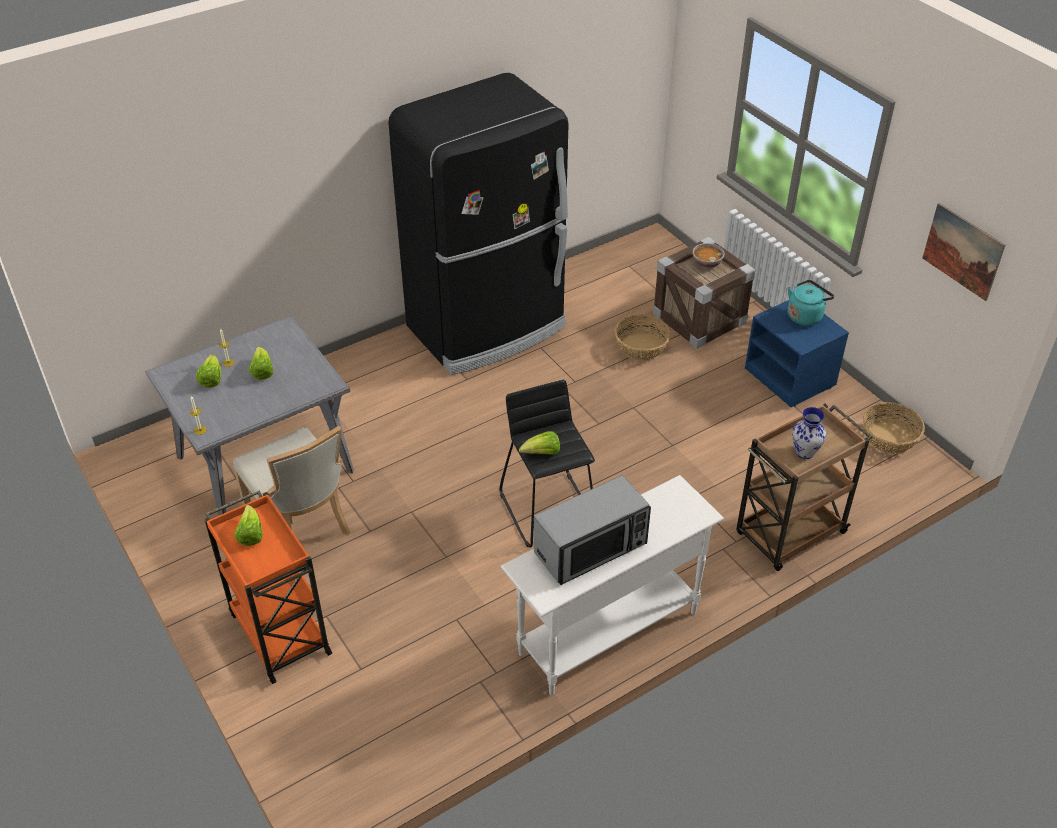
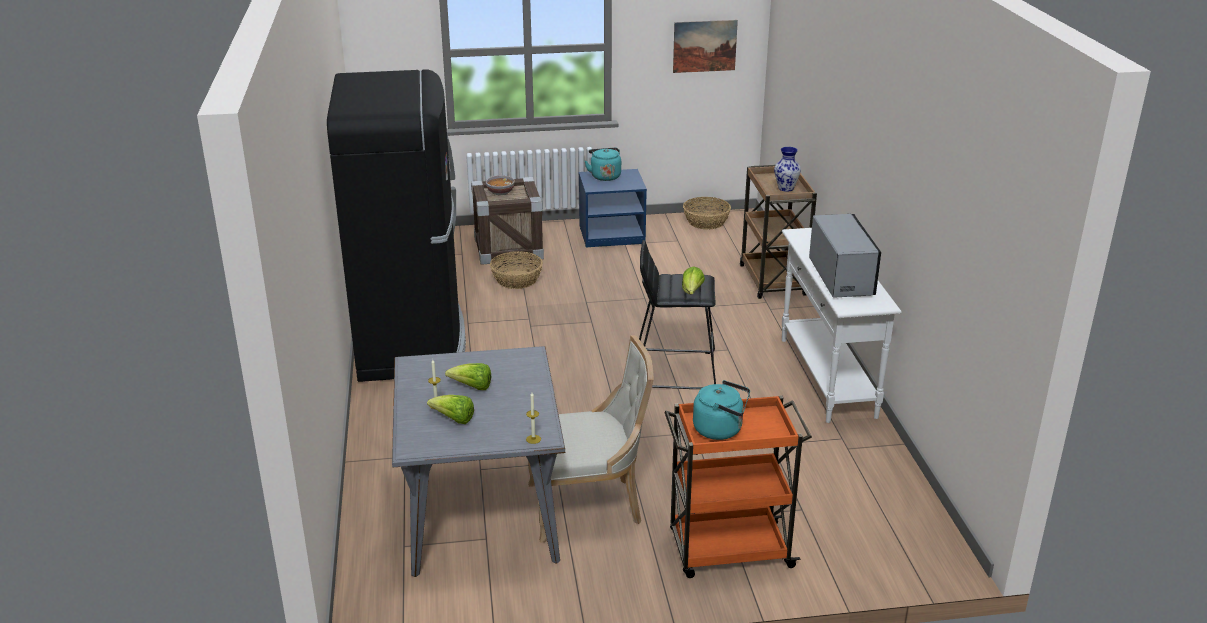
camera: 65 degrees left, 15 degrees down
(250, 534) = (721, 429): lettuce -> turquoise kettle

